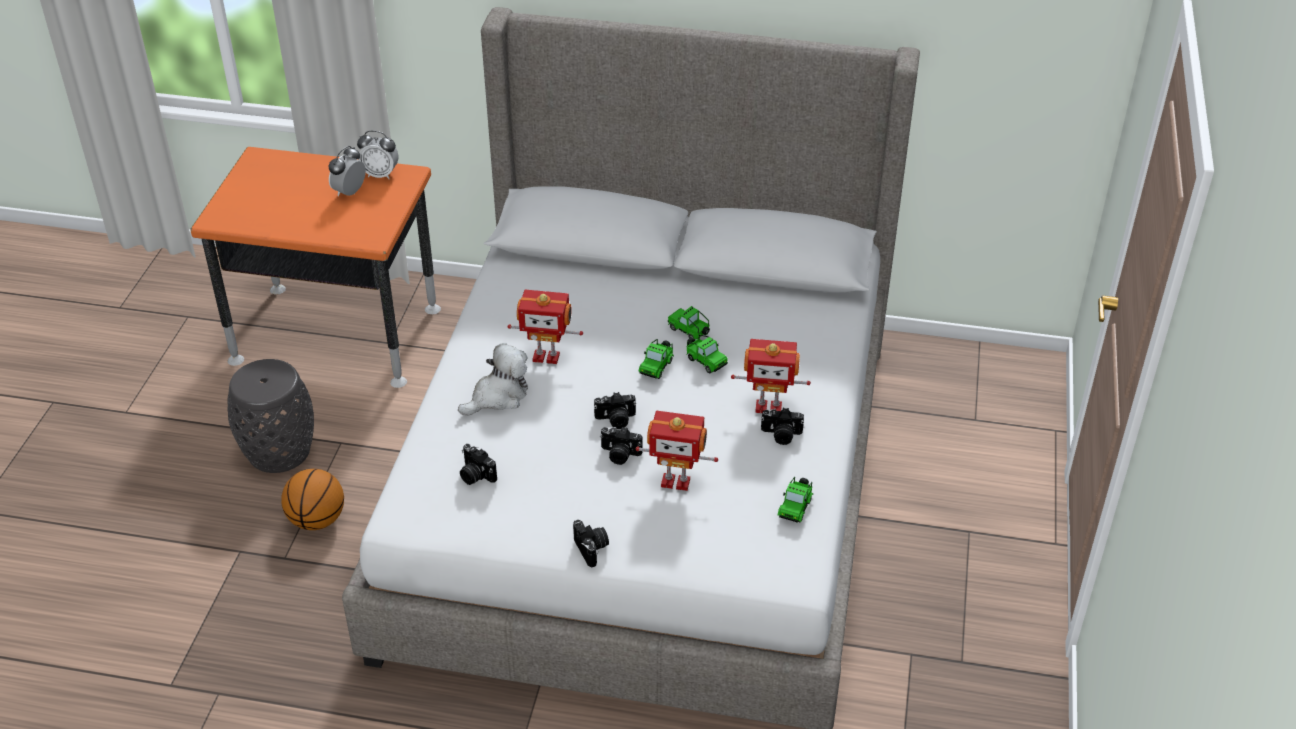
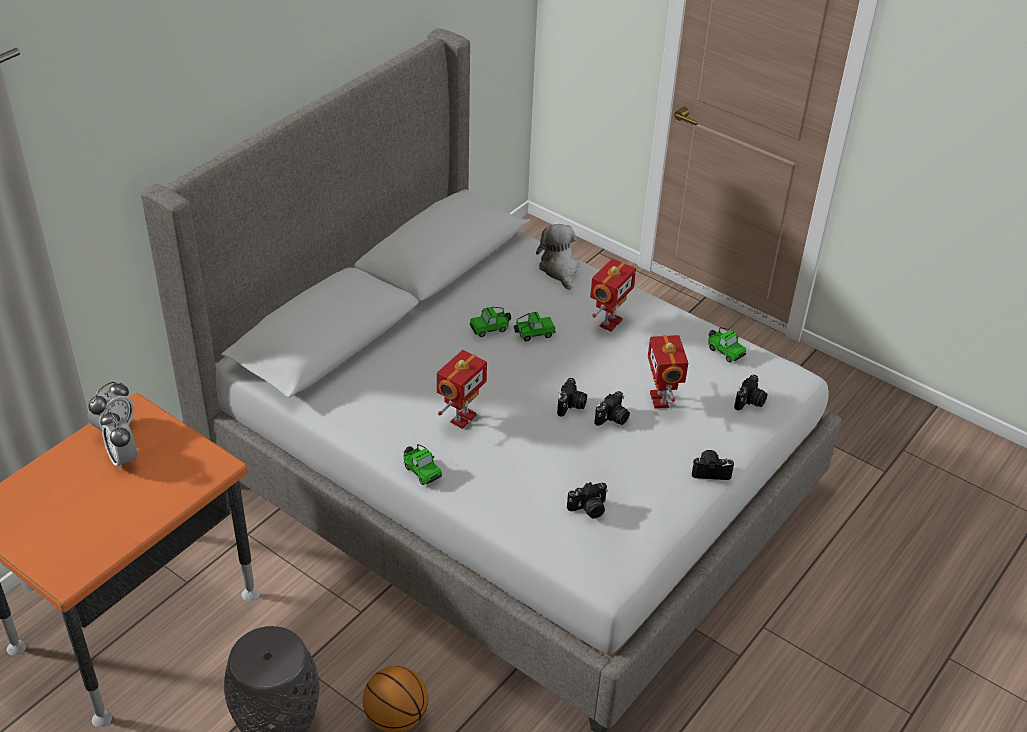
camera: 65 degrees left, 0 degrees up
(498, 396) = (492, 464): plush toy -> plush toy (559, 269)
(657, 366) = (522, 361): toy car -> toy car (421, 471)
(676, 481) = (661, 400): toy robot -> toy robot turned 135 degrees clockwise
(781, 435) = (644, 329): camera -> camera (750, 402)

